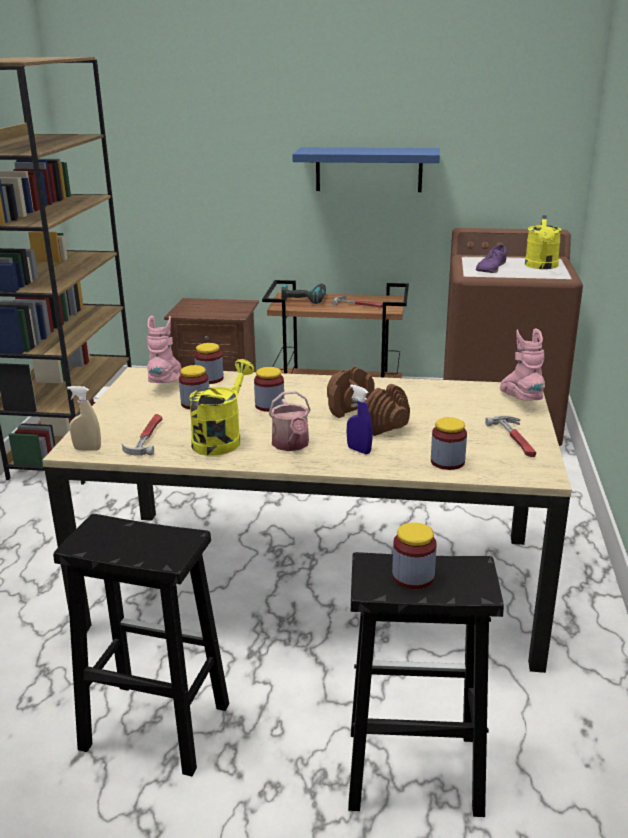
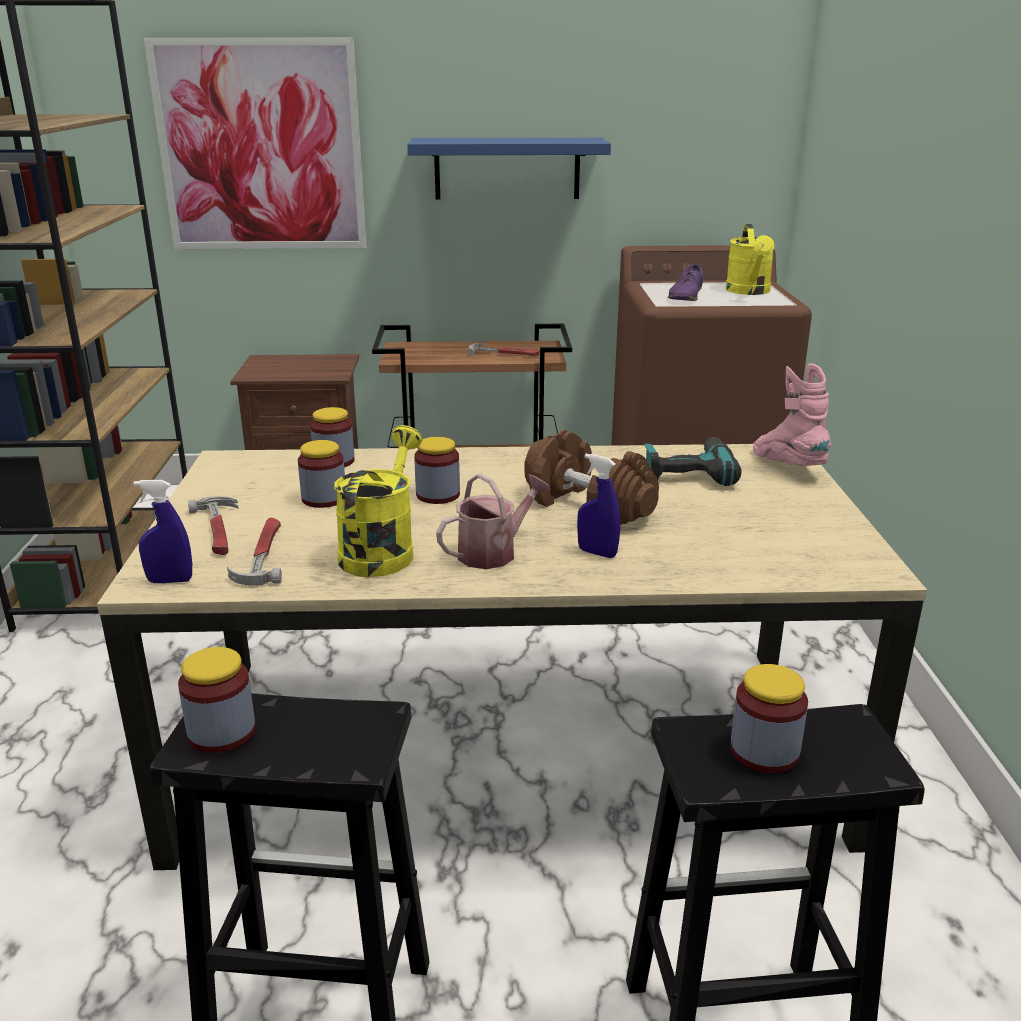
camera: 10 degrees left, 0 degrees up
(87, 449) = (170, 581): beige spray bottle -> blue spray bottle
(167, 383) = (271, 471): pink boot -> none
(195, 152) = (261, 147): none -> picture
(291, 445) = (493, 552): watering can -> watering can turned 105 degrees counterclockwise
(304, 299) = (426, 349): power drill -> power drill (687, 473)
(447, 462) = (733, 561): jar -> jar (222, 732)
(516, 439) = (811, 522): hammer -> hammer (218, 530)

